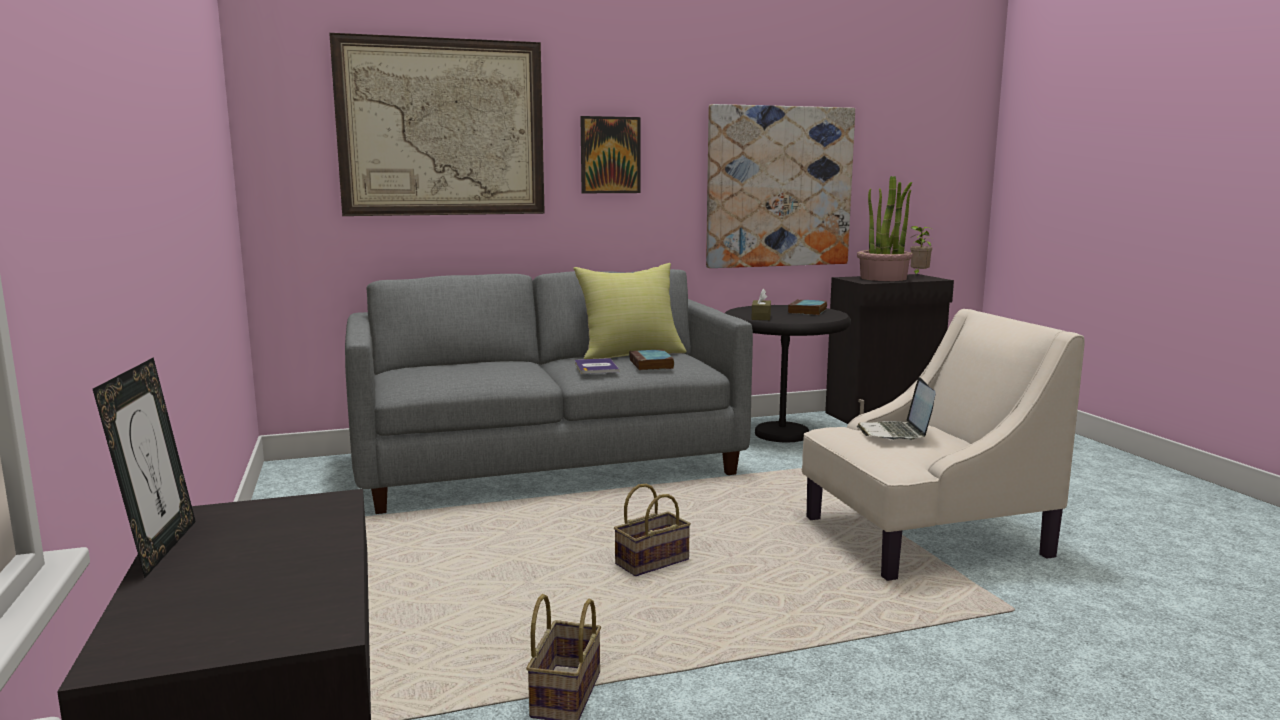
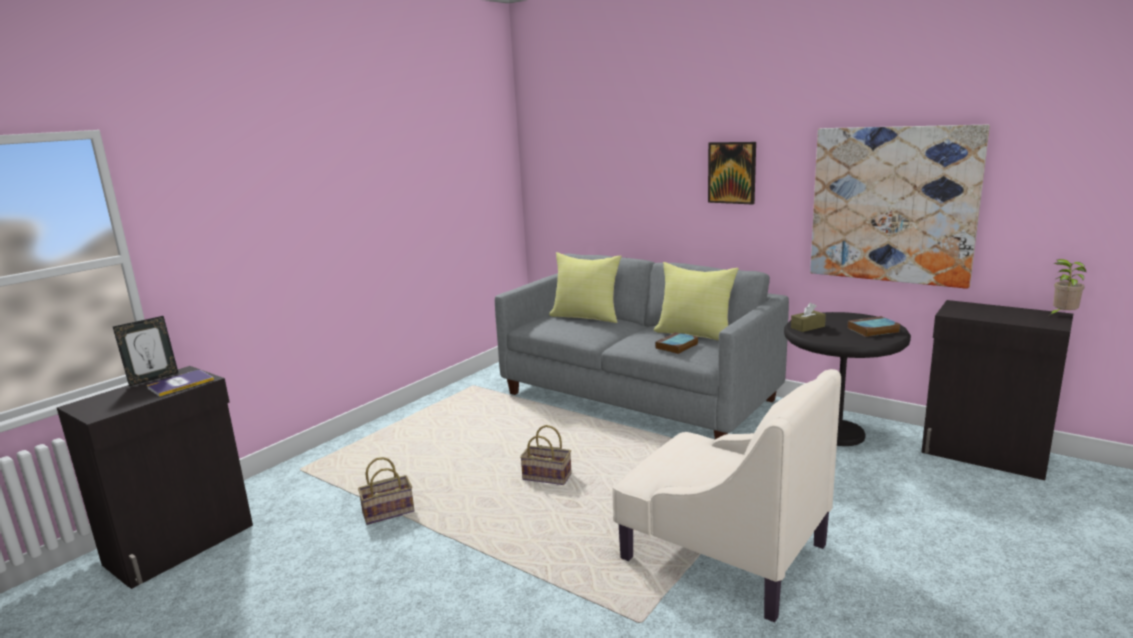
camera: 55 degrees right, 5 degrees up
(442, 128) = (620, 153): picture -> none
(461, 365) = (586, 316): none -> yellow pillow
(596, 367) = (641, 339): book -> book (180, 384)
(883, 278) = (992, 312): potted plant -> none
(895, 433) = (703, 457): laptop -> none

